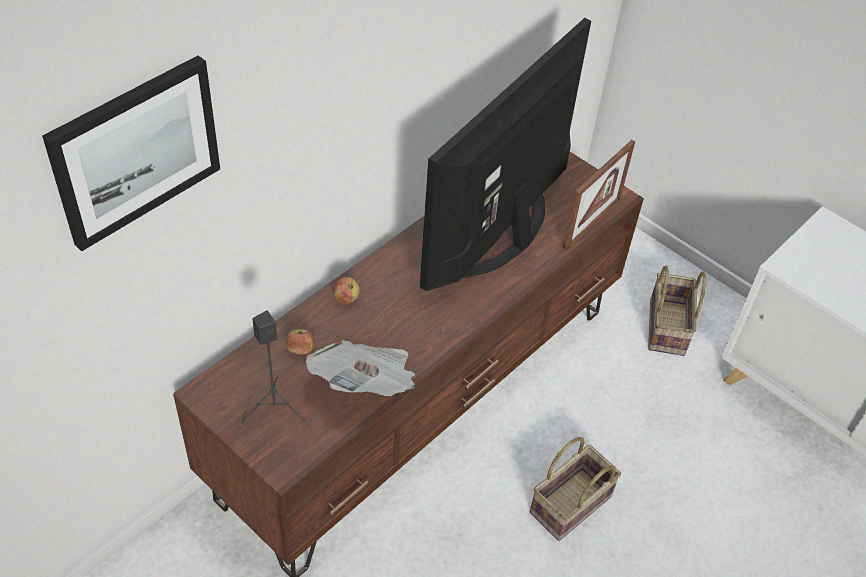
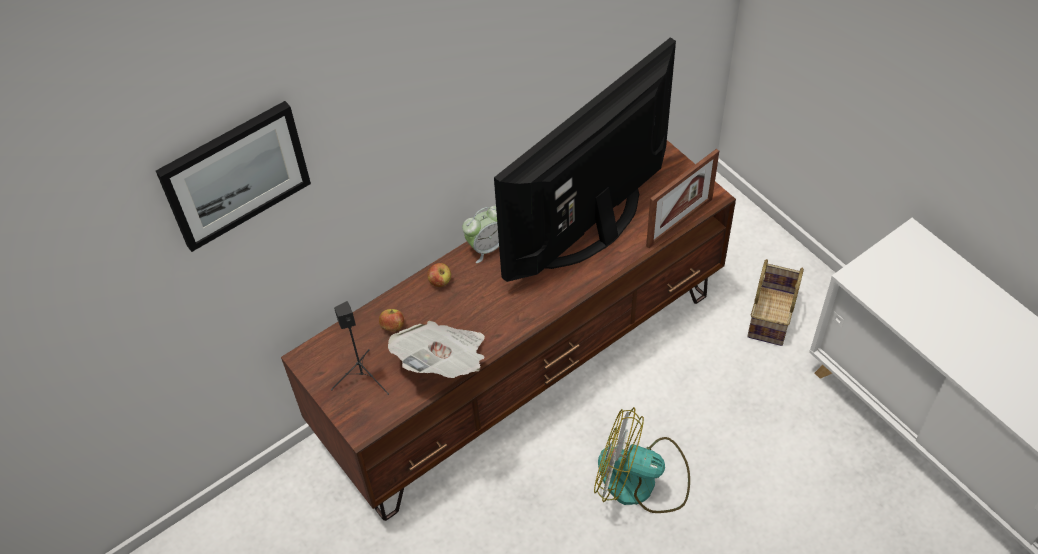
camera: 15 degrees right, 5 degrees up
(392, 260) = (487, 247): none -> alarm clock
(570, 507) = (641, 481): basket -> fan

